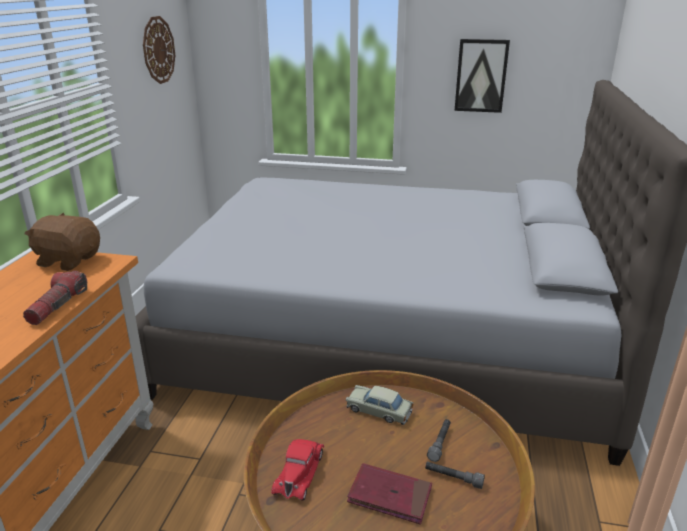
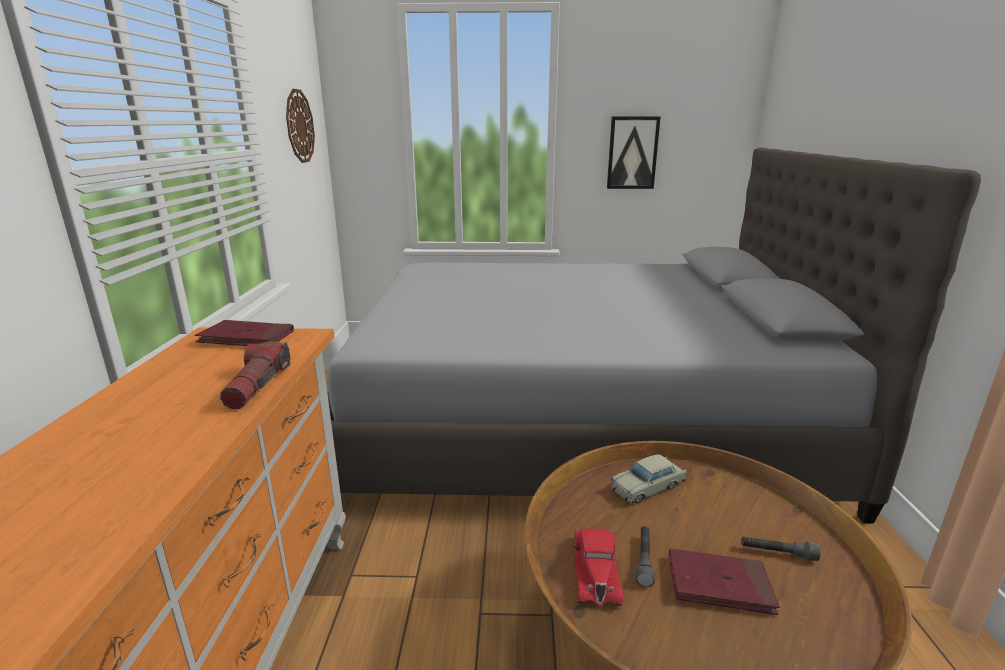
camera: 10 degrees left, 5 degrees down
(68, 260) = (247, 338): brown plush toy -> red book
(379, 411) = (648, 487): beige toy car -> beige toy car turned 45 degrees counterclockwise
(440, 443) = (737, 515): grey flashlight -> grey flashlight (644, 560)

